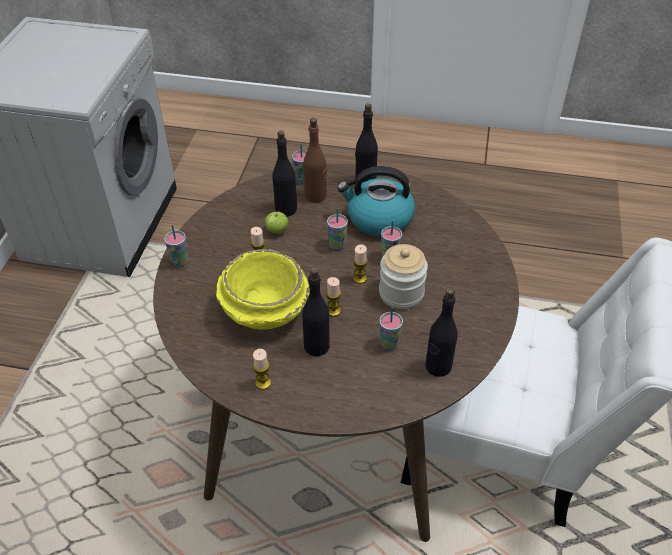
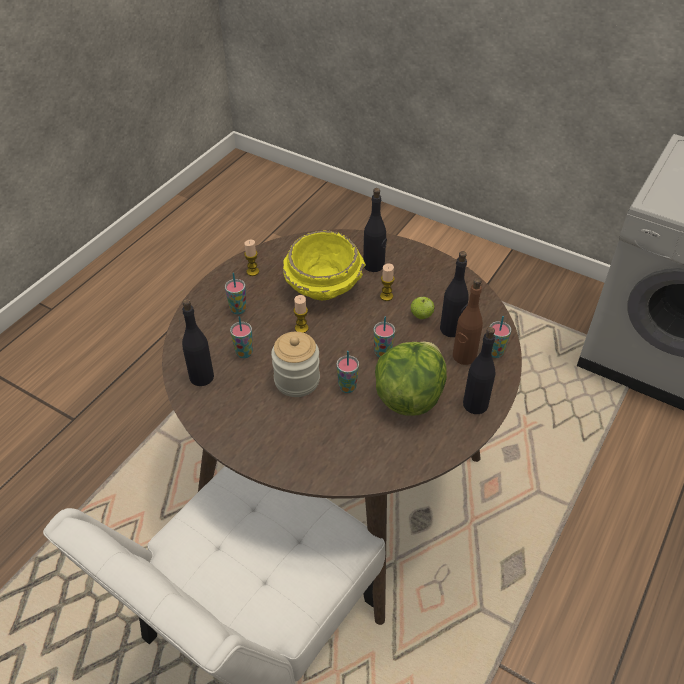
camera: 110 degrees right, 0 degrees up
(180, 262) = (407, 250): cup -> cup (238, 309)
(316, 346) = (269, 308): black bottle -> black bottle (374, 265)
(359, 278) = (331, 356): candle -> none
(378, 218) = (409, 396): kettle -> lettuce

